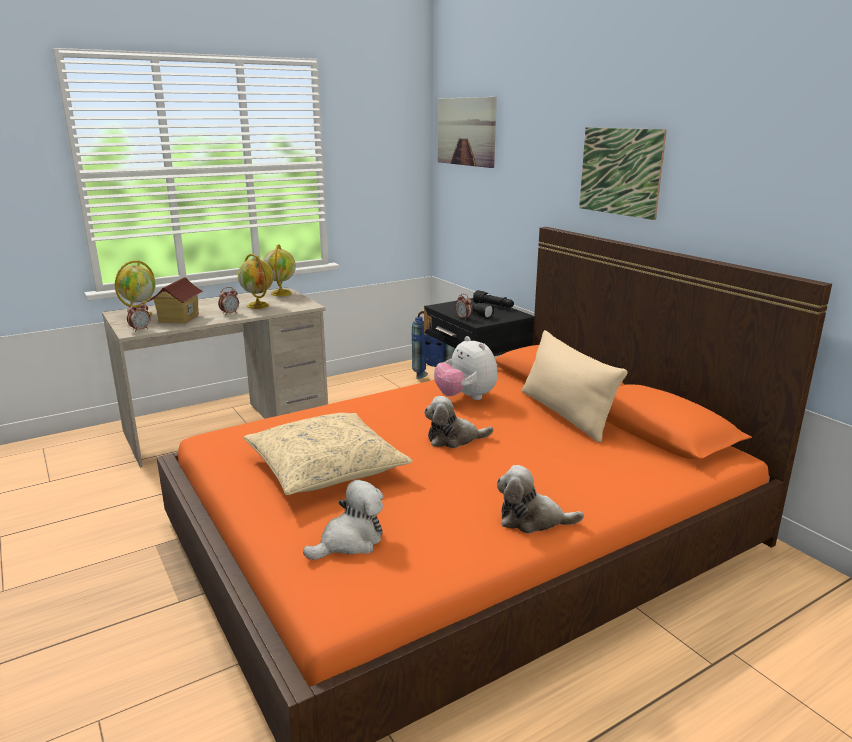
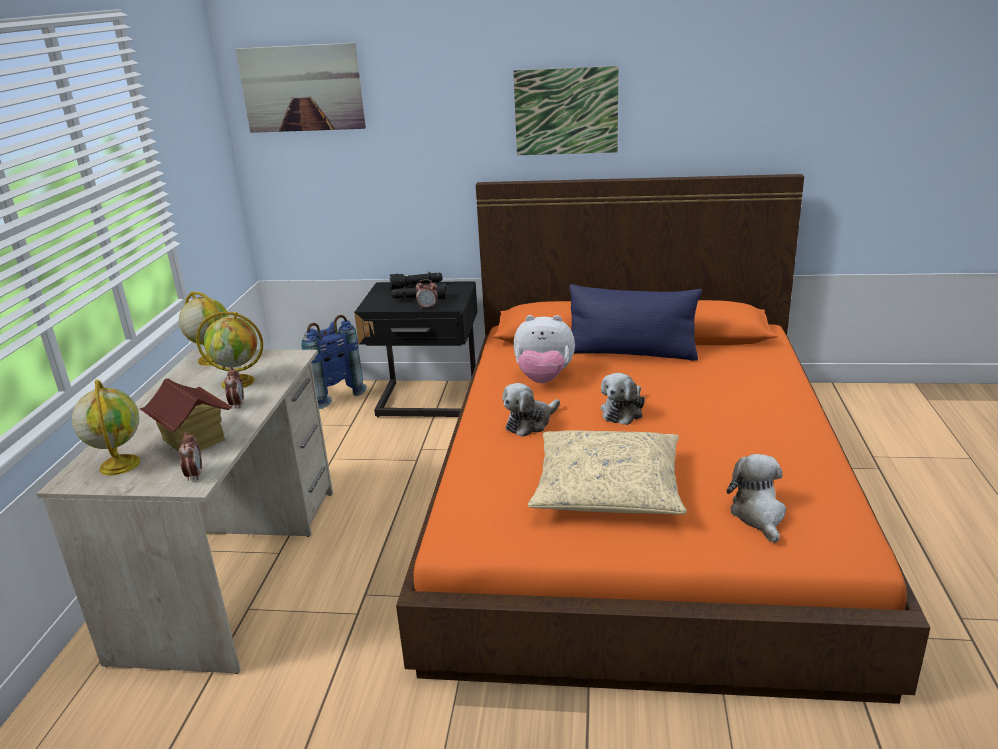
camera: 50 degrees left, 5 degrees up
(532, 520) = (791, 428): plush toy -> plush toy (530, 423)
(565, 414) = (631, 353): beige pillow -> blue pillow

